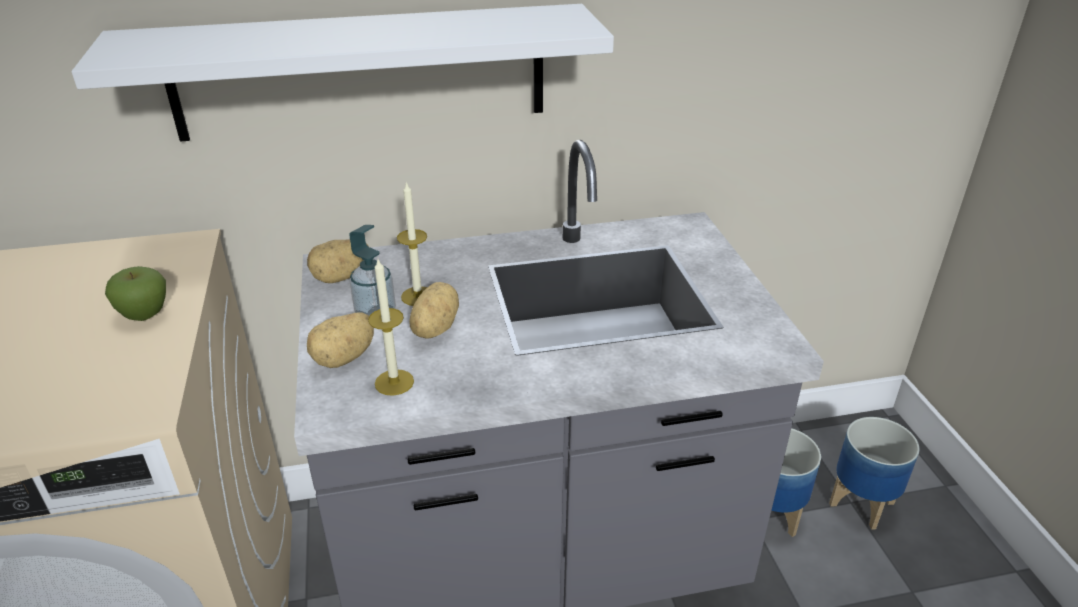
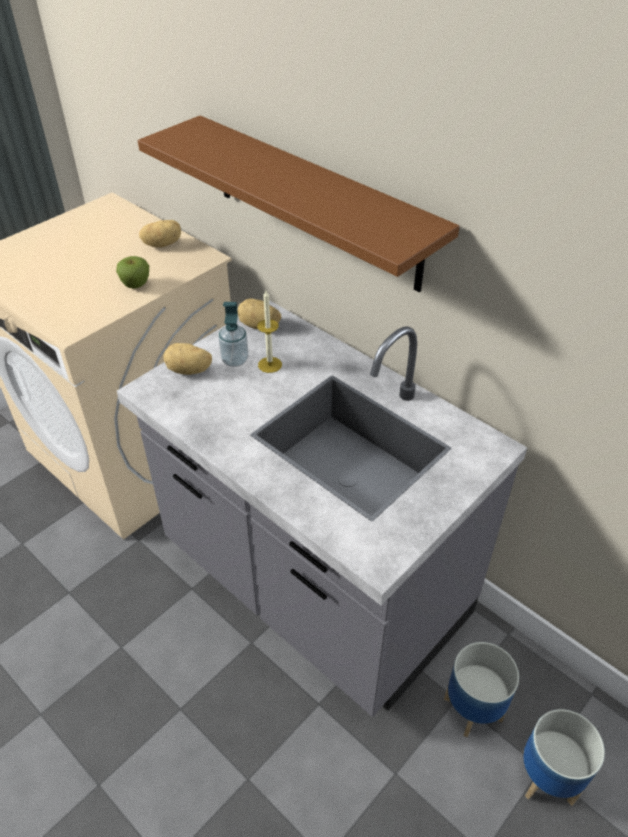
camera: 55 degrees right, 10 degrees up
(361, 72) = (315, 202): white shelf -> brown shelf
(394, 382) = (184, 400): candle -> none
(433, 328) = (244, 388): potato -> potato (162, 244)

